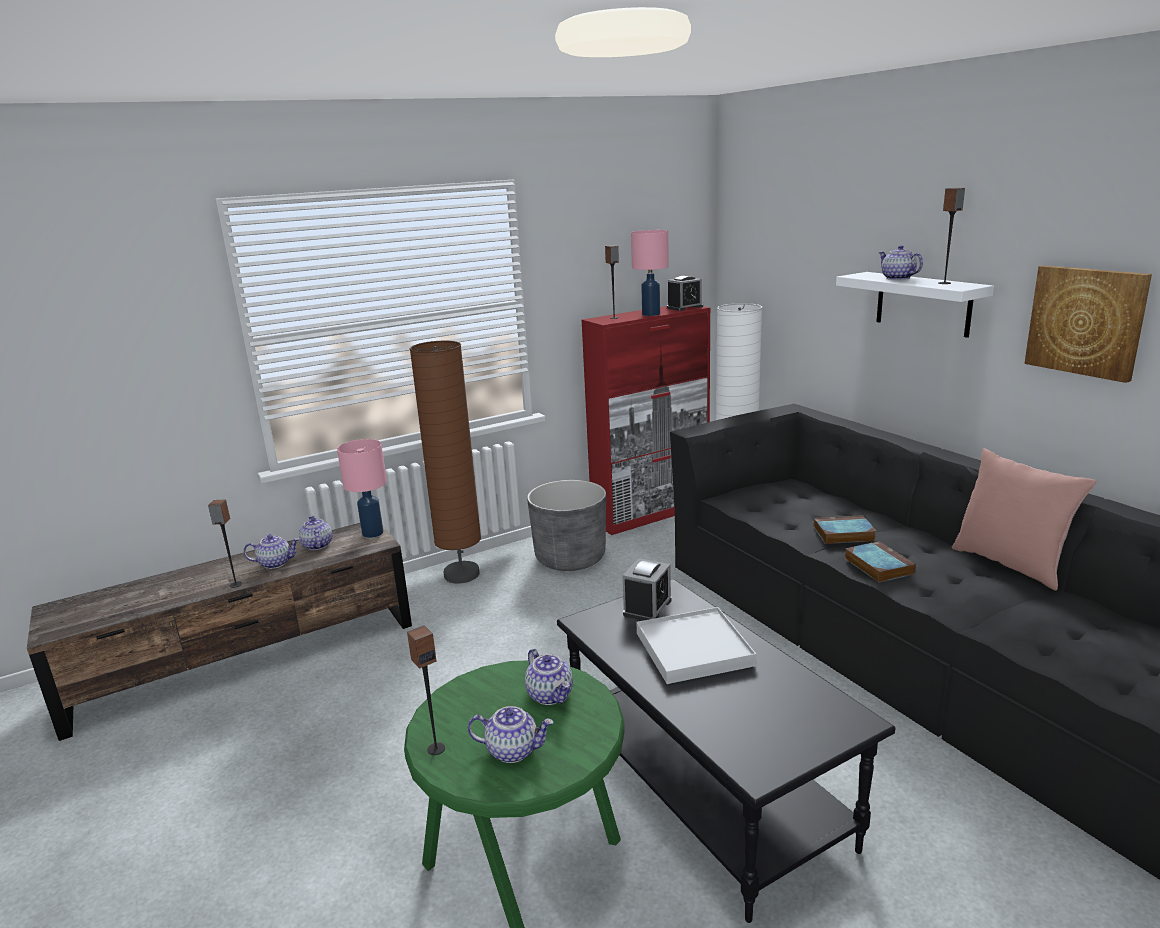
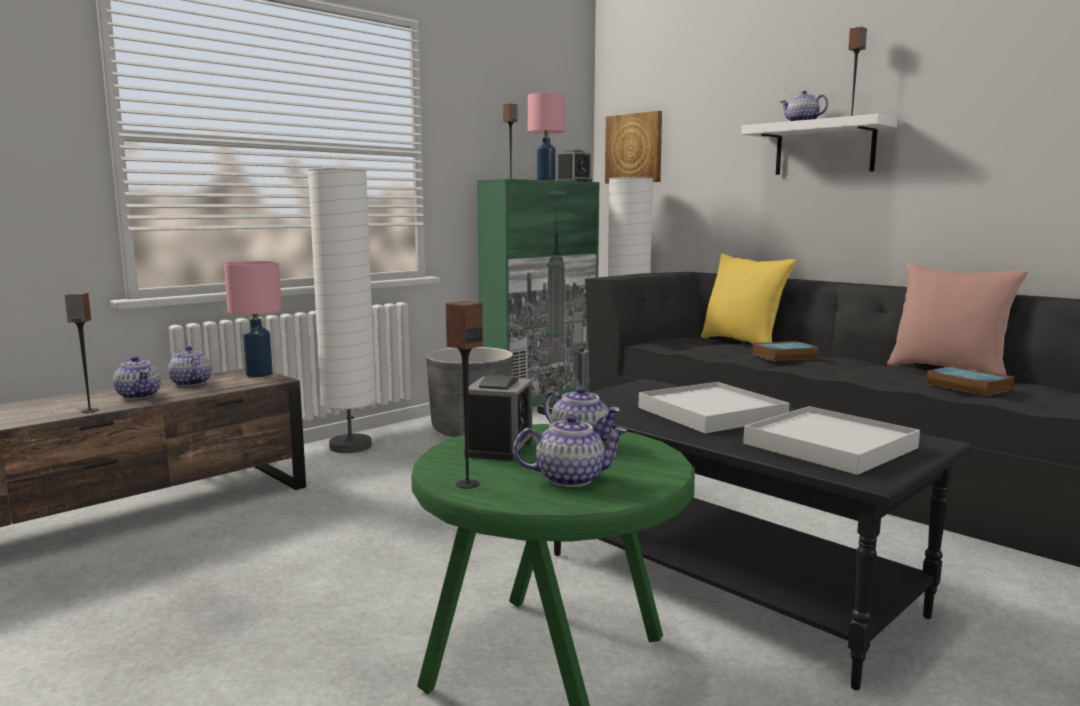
camera: 15 degrees left, 10 degrees down
(275, 563) = (139, 396): teapot -> teapot turned 75 degrees clockwise
(462, 574) = (350, 446): brown floor lamp -> white floor lamp
(647, 607) = (634, 393): alarm clock -> alarm clock (499, 447)
(651, 513) = (541, 398): red cabinet -> green cabinet
(761, 717) = (830, 446): none -> white tray
(829, 493) = (743, 342): none -> yellow pillow
(877, 566) = (836, 369): book -> book (966, 386)
(1086, 321) = (993, 133): picture -> picture (634, 148)

